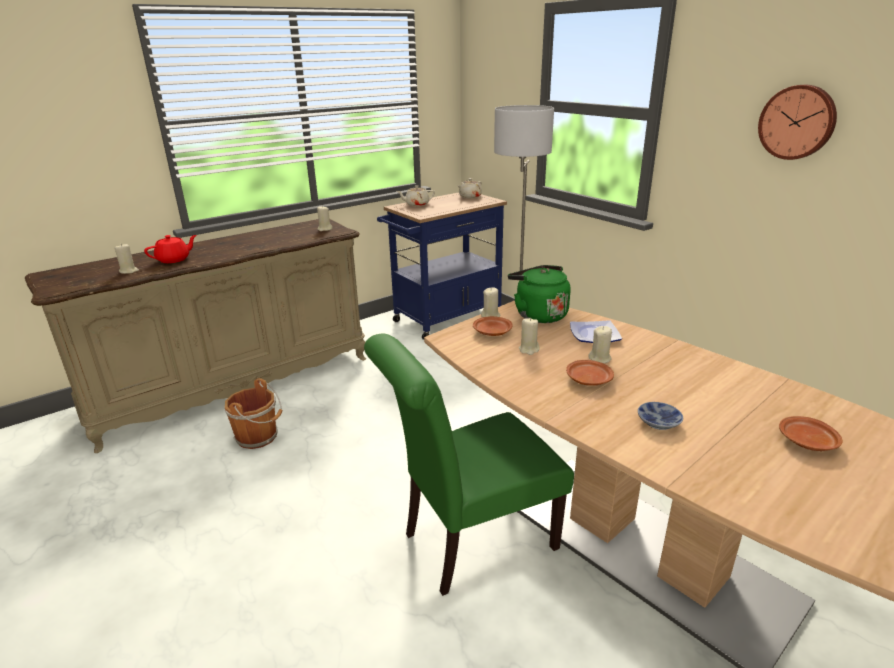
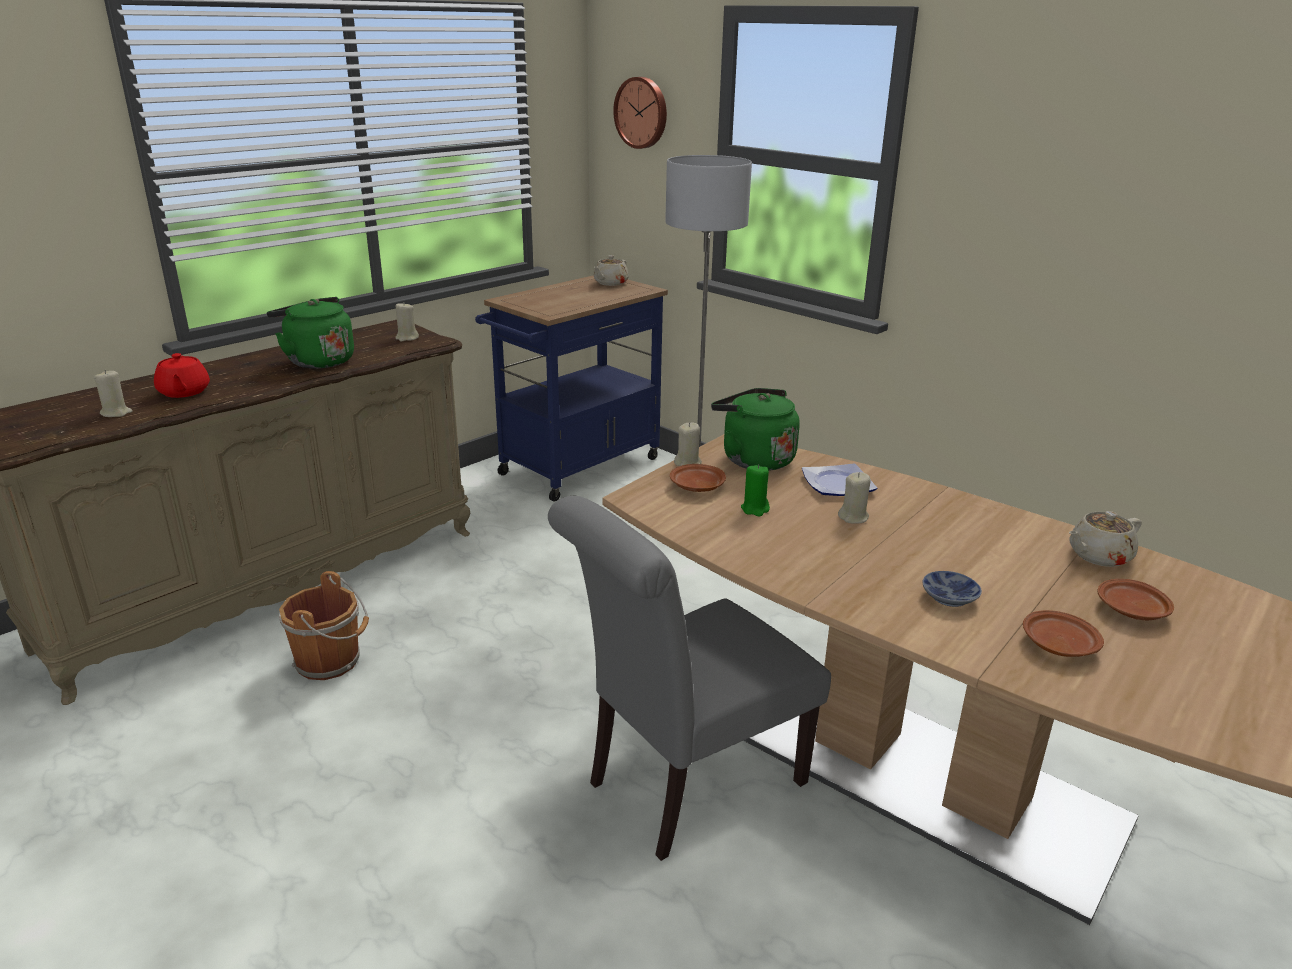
camera: 10 degrees left, 0 degrees up
(174, 259) = (184, 392): red teapot -> red teapot turned 120 degrees clockwise
(263, 242) = (317, 361): none -> green kettle
(416, 204) = (534, 296): beige teapot -> beige teapot (1098, 556)
(471, 543) = (685, 786): green chair -> grey chair
(529, 349) = (755, 509): beige candle -> green candle
(588, 379) = (845, 546): brown plate -> brown plate (1058, 644)
(797, 122) = (1082, 192): wall clock -> wall clock (642, 112)

